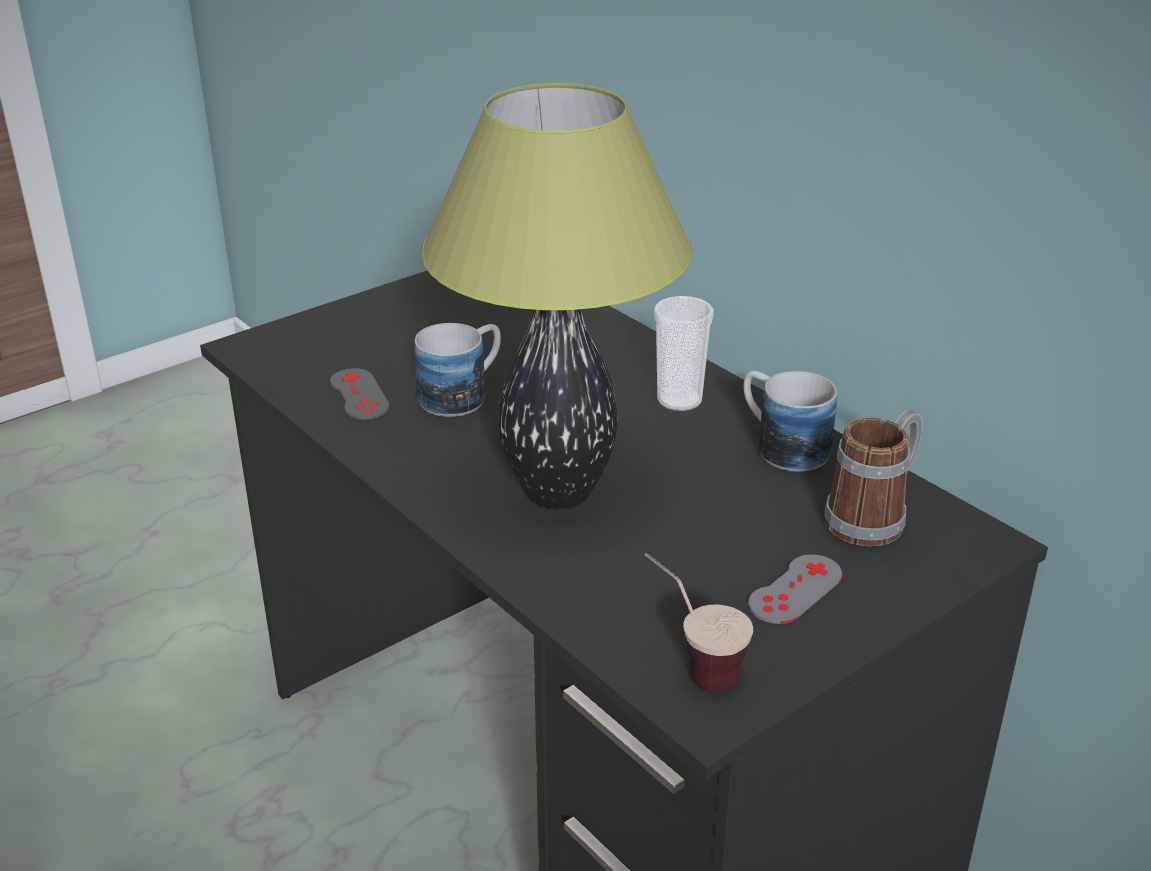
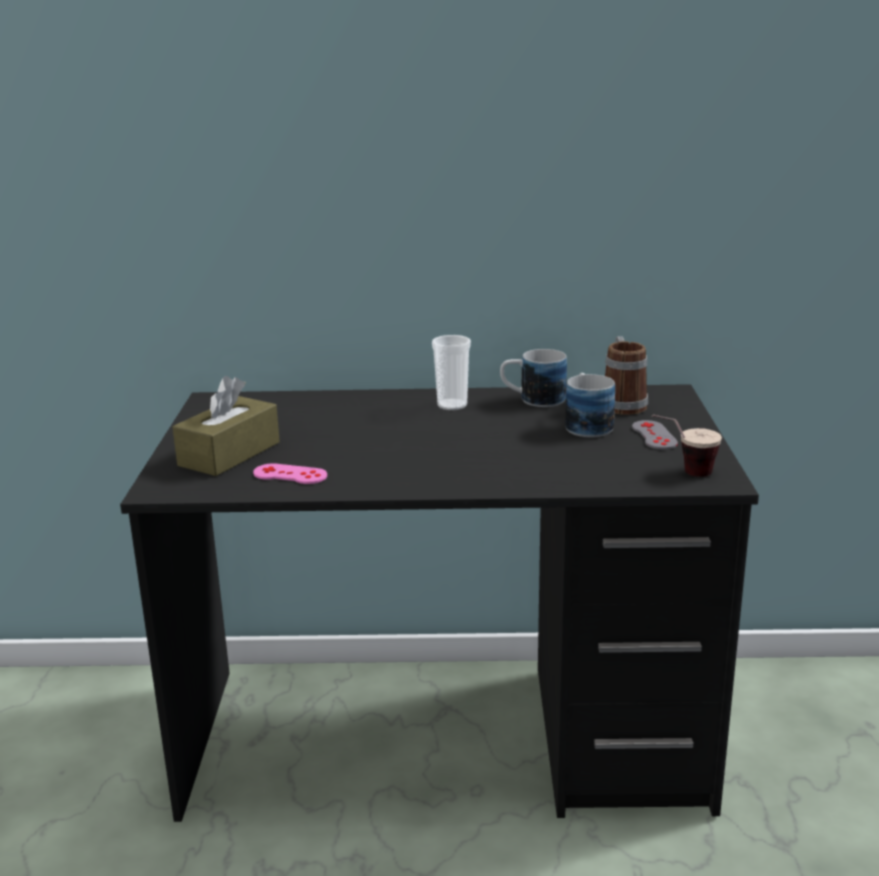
camera: 50 degrees left, 10 degrees down
(359, 394) = (290, 474): grey game controller -> pink game controller
(371, 339) = (229, 454): none -> brown tissue box
(464, 394) = (346, 449): mug -> mug (586, 424)
(560, 492) = (490, 456): table lamp -> none

